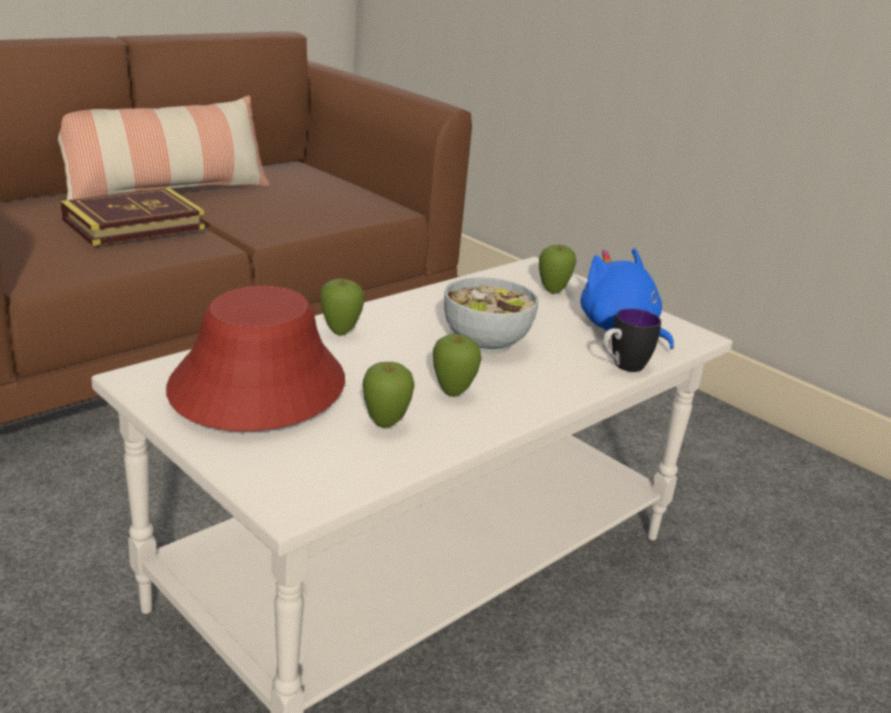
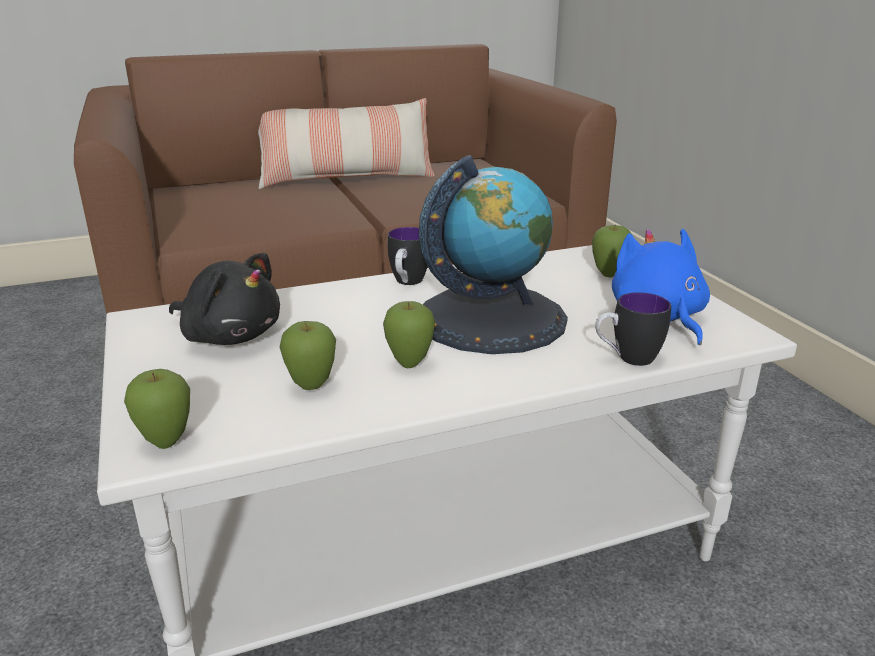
camera: 25 degrees right, 0 degrees up
(134, 224) = (296, 202): book -> none
(257, 385) = (230, 335): red hat -> black plush toy
(340, 332) = (353, 296): apple -> apple (167, 442)
(380, 314) = (407, 283): none -> mug
(486, 342) = (491, 318): bowl -> globe

